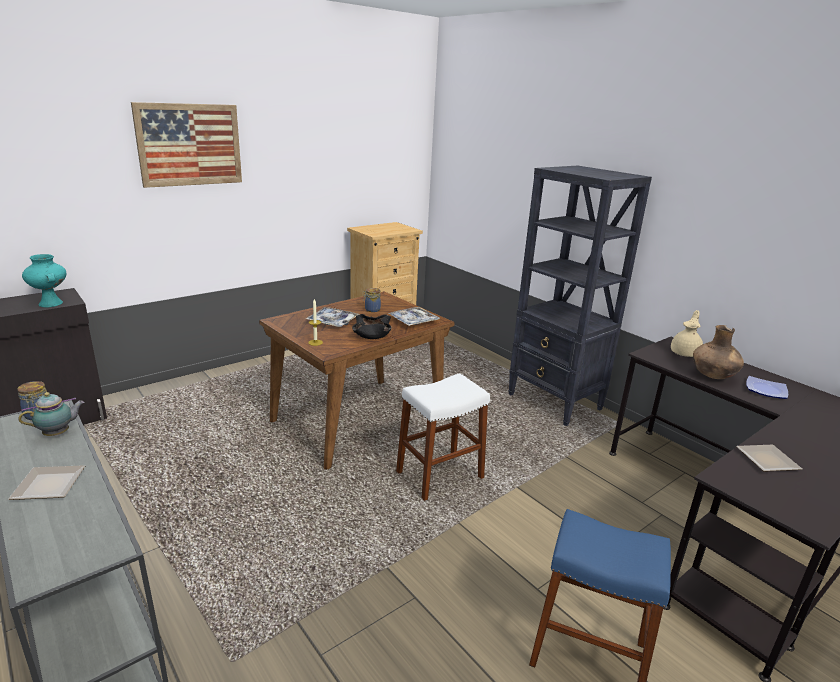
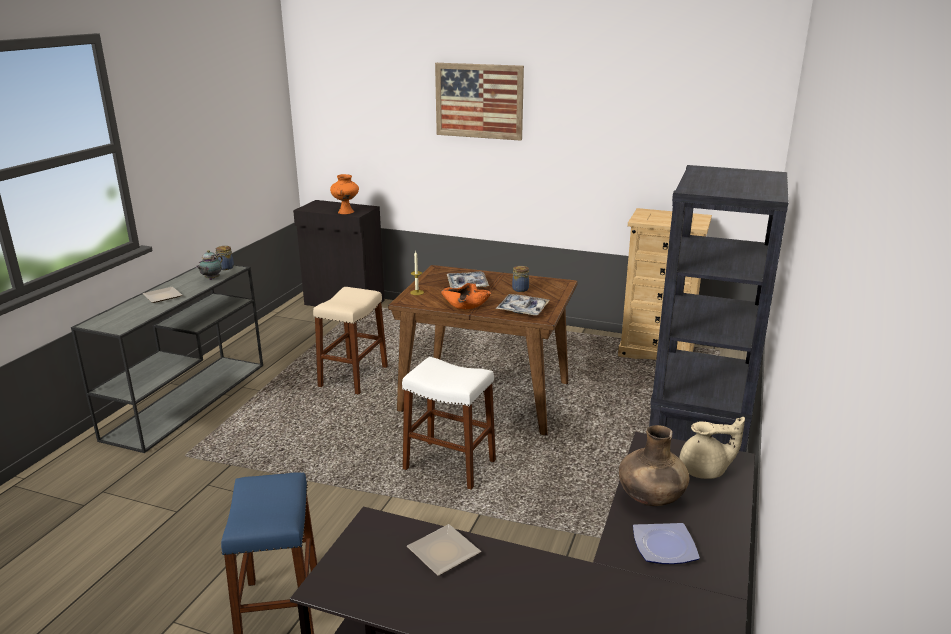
camera: 60 degrees right, 0 degrees up
(51, 303) = (346, 212): turquoise vase -> orange vase
(58, 434) = (211, 279): teapot -> teapot turned 90 degrees clockwise
(227, 472) = (353, 377): none -> beige stool
(371, 334) = (465, 304): black bowl -> orange bowl

